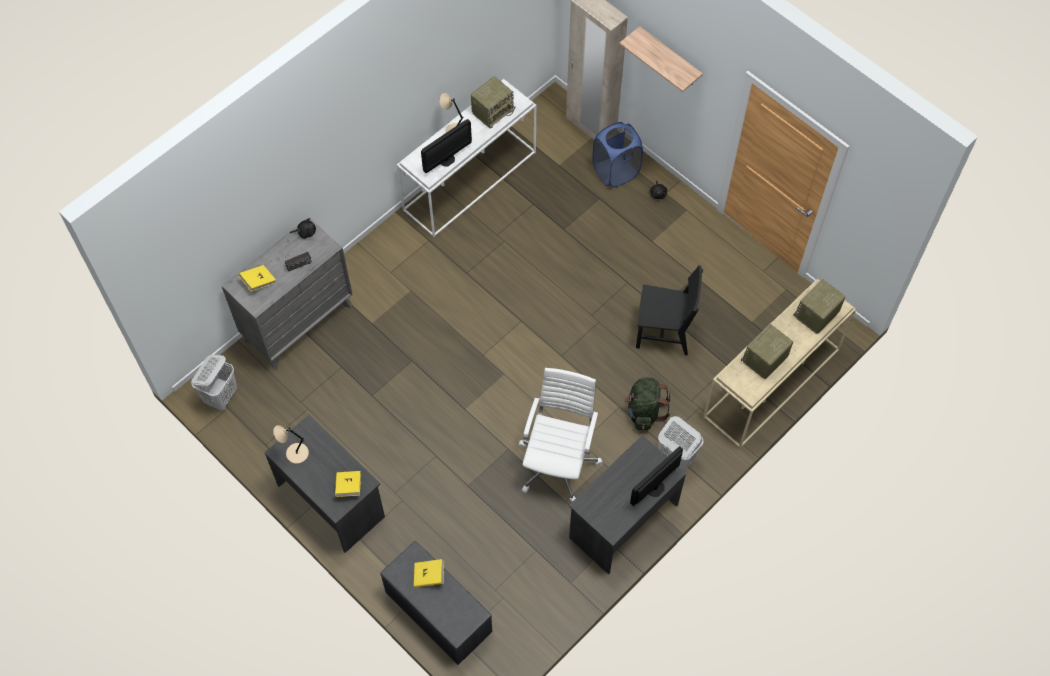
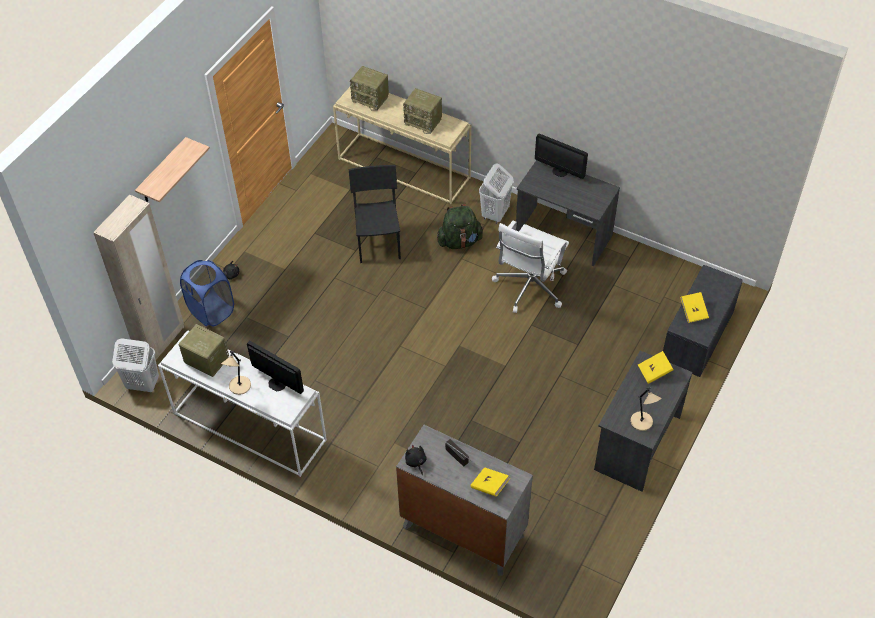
camera: 105 degrees left, 10 degrees down
(221, 396) = (571, 574): white laundry basket -> white laundry basket (142, 384)
(558, 462) = (529, 287): white office chair -> white office chair turned 60 degrees counterclockwise

